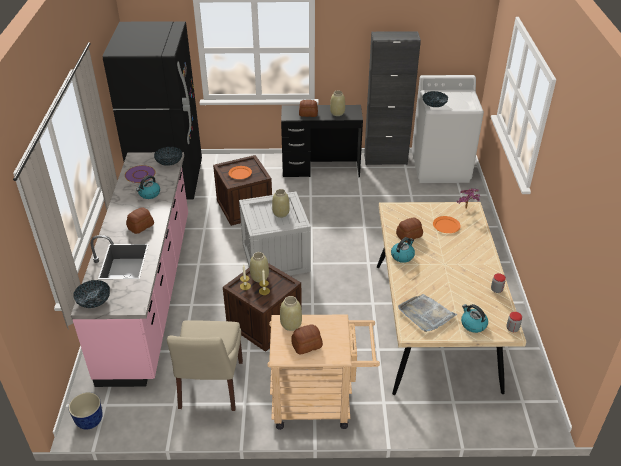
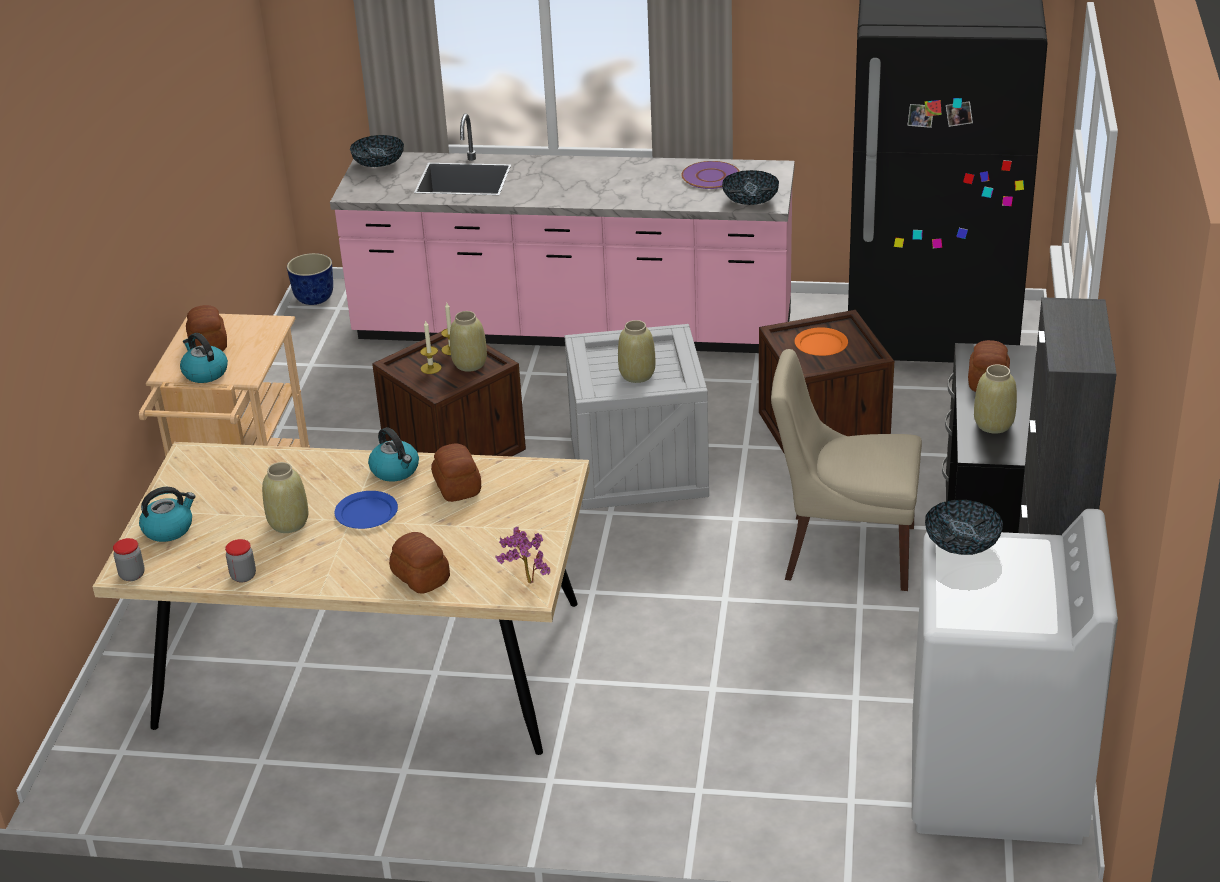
camera: 100 degrees right, 5 degrees down
(140, 226) = (549, 186): bread -> bread (421, 576)
(149, 194) = (644, 188): kettle -> kettle (204, 373)
(210, 387) = (329, 395): beige chair -> beige chair (844, 552)
(291, 324) = (262, 331): beige vase -> beige vase (289, 523)
(426, 314) = (222, 478): grey tray -> none
(437, 259) = (367, 513): none -> blue plate
(446, 226) = (473, 542): orange plate -> none

